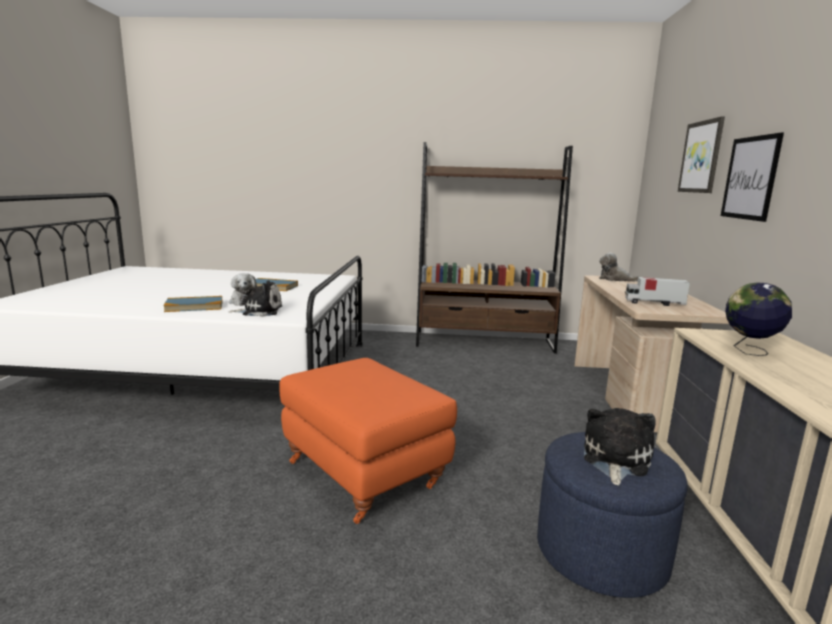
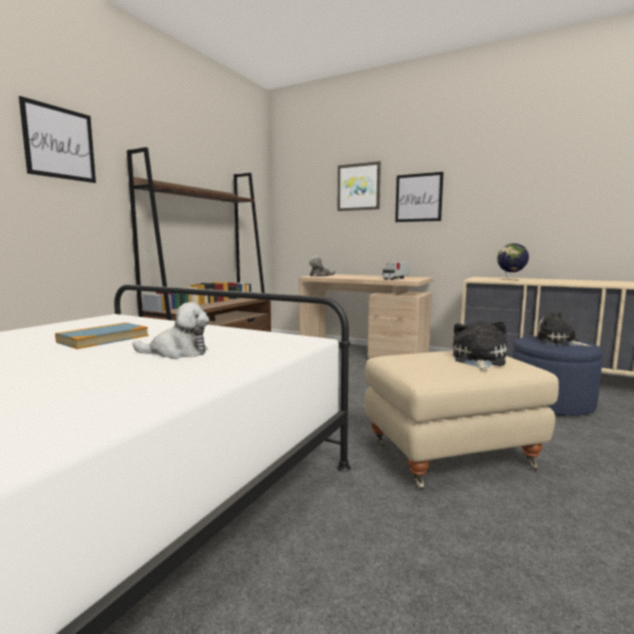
camera: 65 degrees left, 5 degrees down
(194, 306) = (160, 376): book -> none
(260, 311) = (252, 349): plush toy -> plush toy (478, 360)
(366, 473) = (450, 453): orange ottoman -> beige ottoman
(371, 147) = (59, 143): none -> picture

